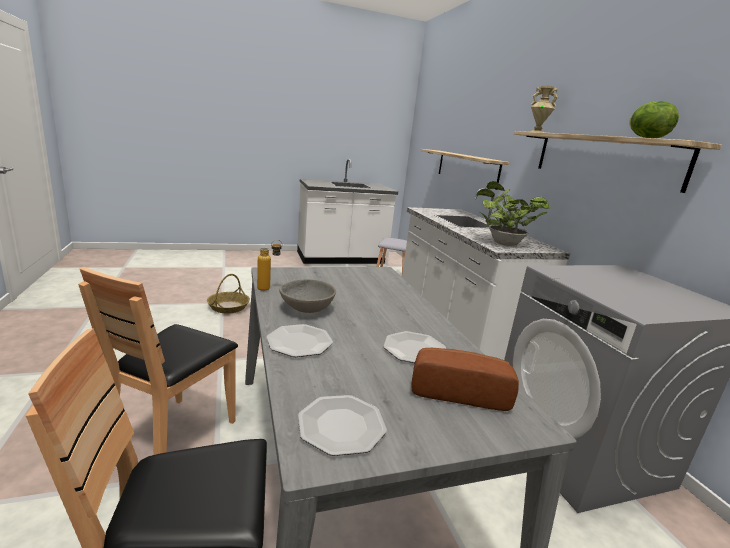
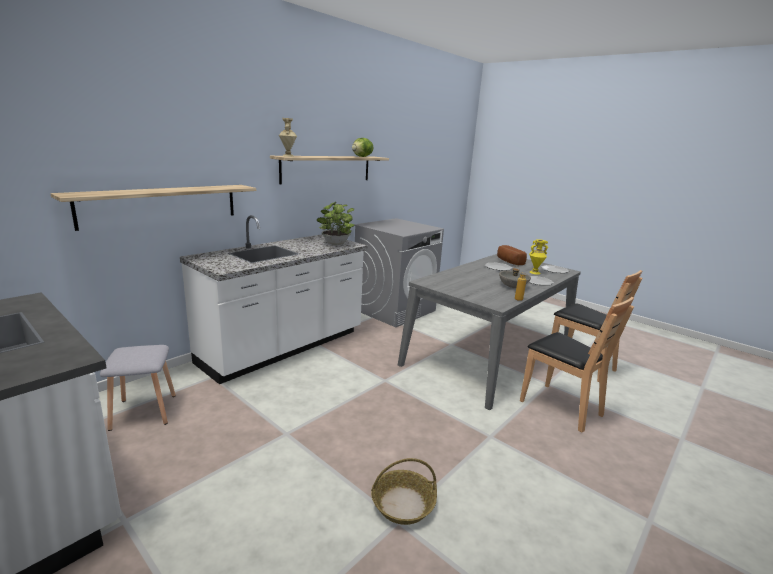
camera: 120 degrees left, 0 degrees up
(174, 437) = (560, 407): brown chair -> brown chair turned 60 degrees clockwise
(349, 375) = (534, 272): none -> yellow vase

